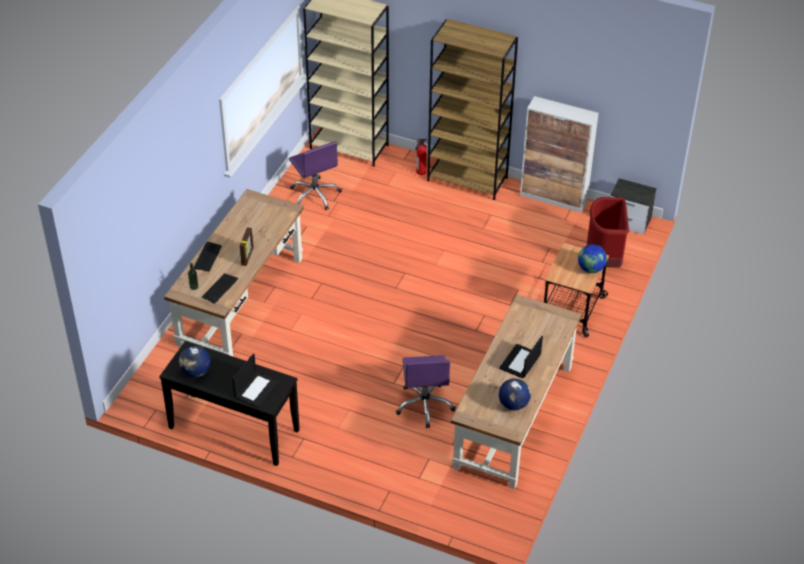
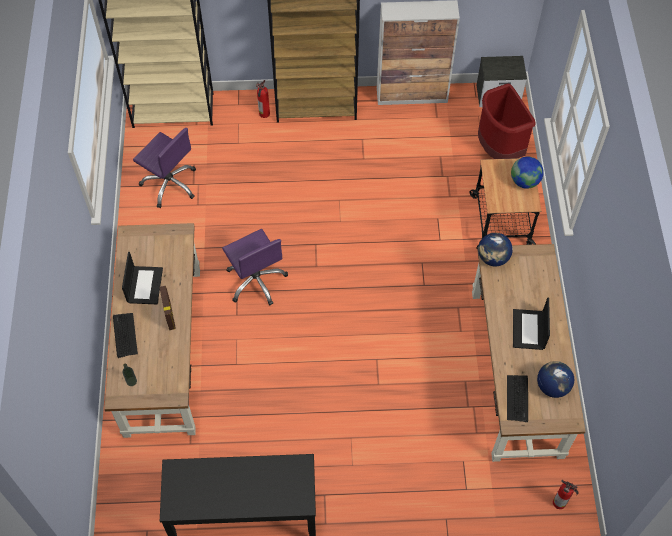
camera: 25 degrees left, 15 degrees up
(196, 372) = (198, 497): globe -> globe (493, 258)
(220, 288) = (162, 371): keyboard -> keyboard (517, 398)
(256, 389) = (278, 489): laptop -> laptop (144, 285)
(425, 405) = (423, 397): purple office chair -> purple office chair (256, 280)
(490, 517) = (560, 503): none -> fire extinguisher

